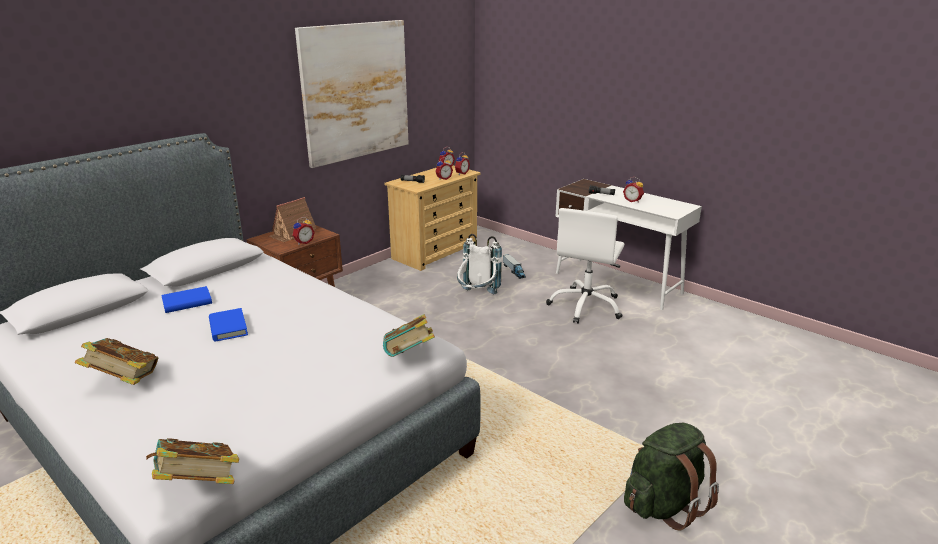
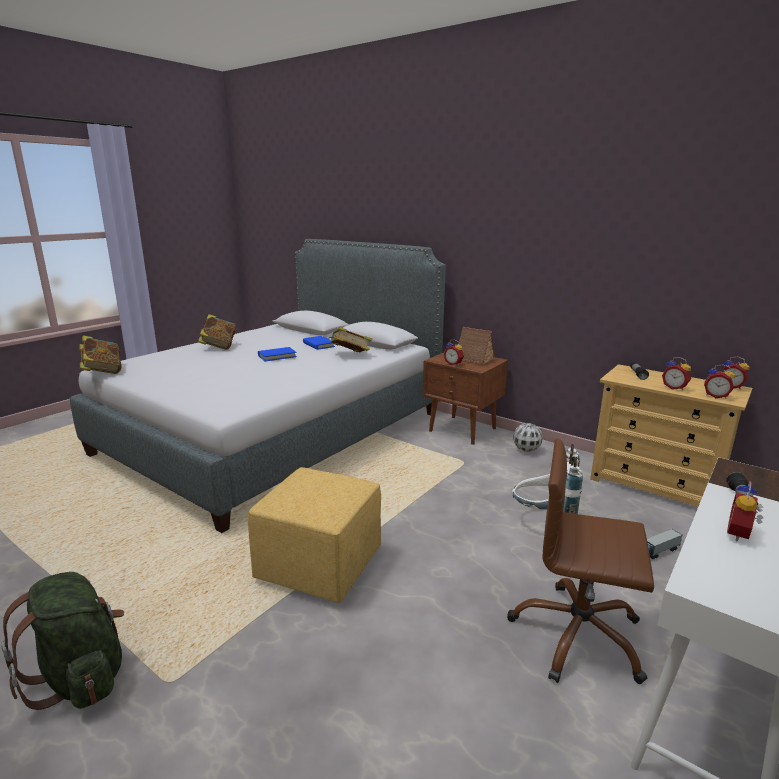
camera: 85 degrees right, 5 degrees down
(356, 91) = (602, 245): picture -> none
(362, 285) = (527, 450): none -> football
(409, 357) = (210, 406): book -> book (349, 355)
(526, 392) = (321, 567): none -> yellow ottoman
(586, 306) = (577, 635): white office chair -> brown office chair

